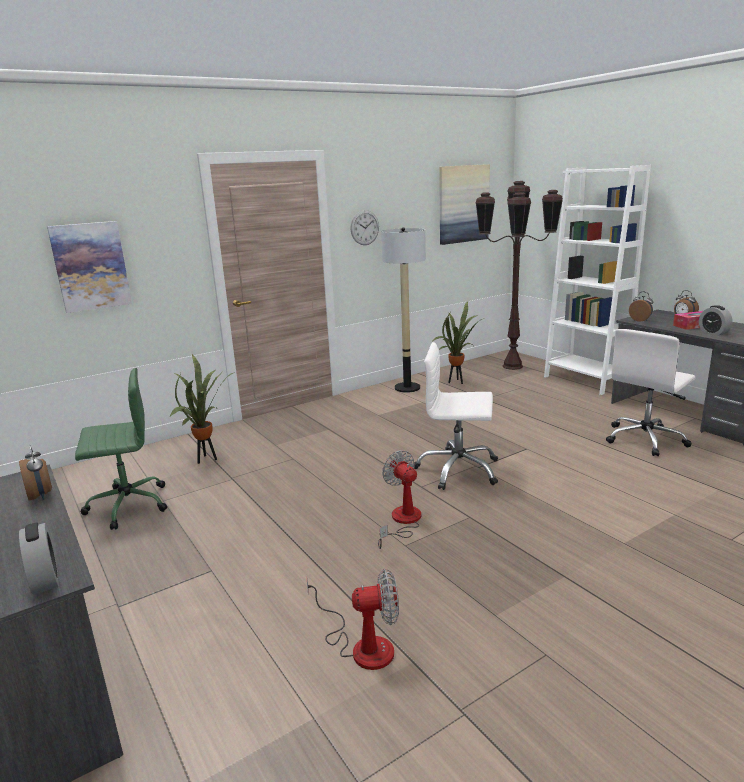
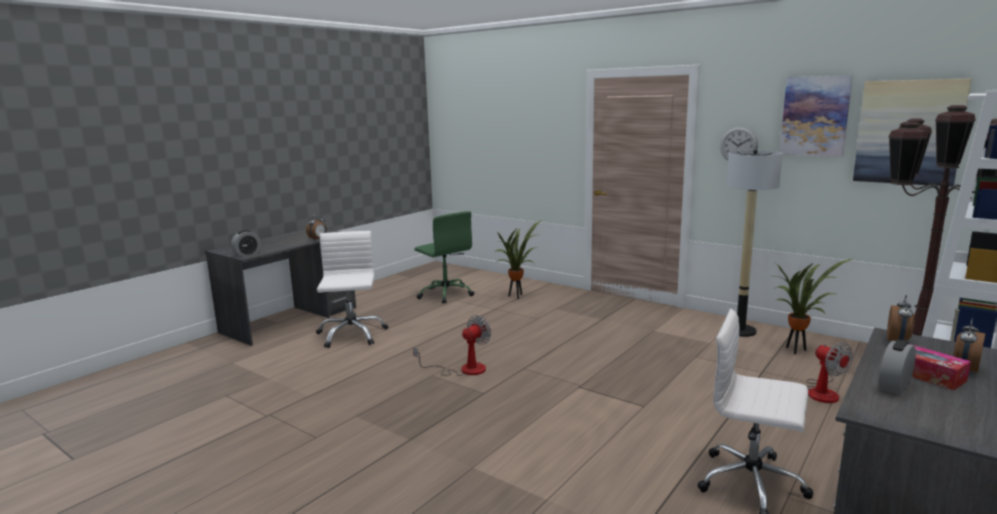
camera: 70 degrees right, 5 degrees down
(90, 266) = (512, 145): picture -> picture (815, 116)
(362, 645) = (322, 380): fan -> fan (823, 391)
(458, 470) = (565, 378): white office chair -> white office chair (351, 335)

